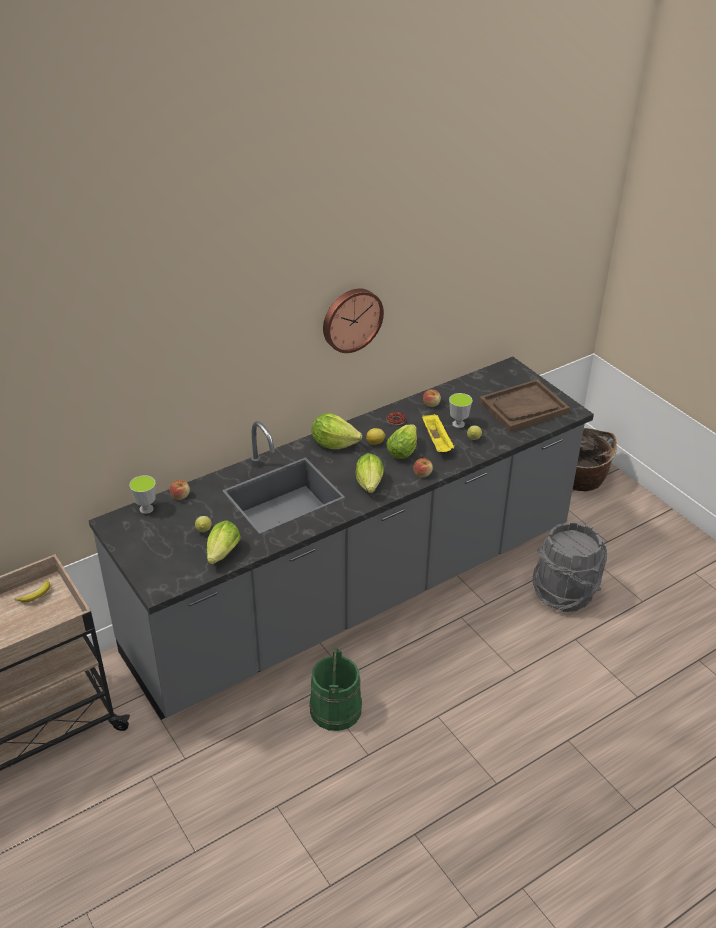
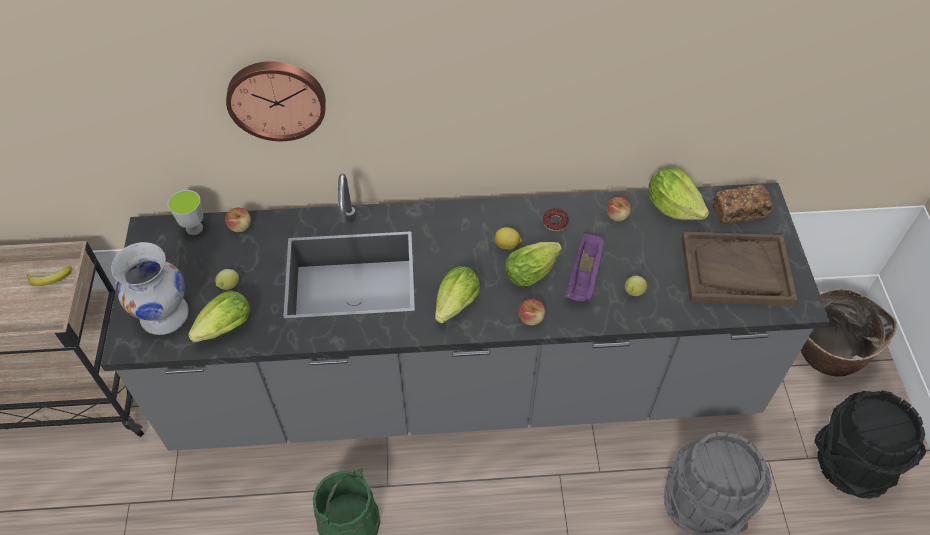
camera: 30 degrees right, 15 degrees up
(171, 563) = (166, 315): none -> white vase
(334, 443) = (457, 225): lettuce -> lettuce (672, 207)
(351, 319) = (514, 79): wall clock -> wall clock (276, 98)
(437, 441) = (584, 276): yellow tray -> purple tray
(458, 424) = (630, 261): cup -> none
(502, 378) = (738, 212): none -> bread
(634, 534) = (851, 464): none -> black bucket

